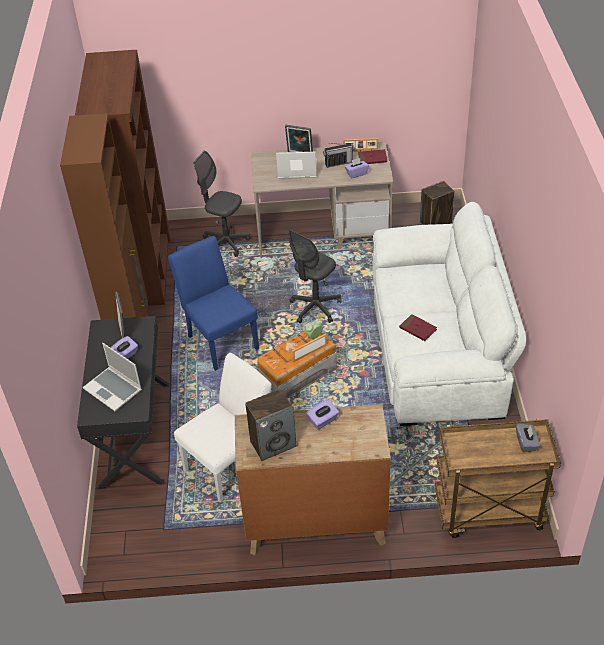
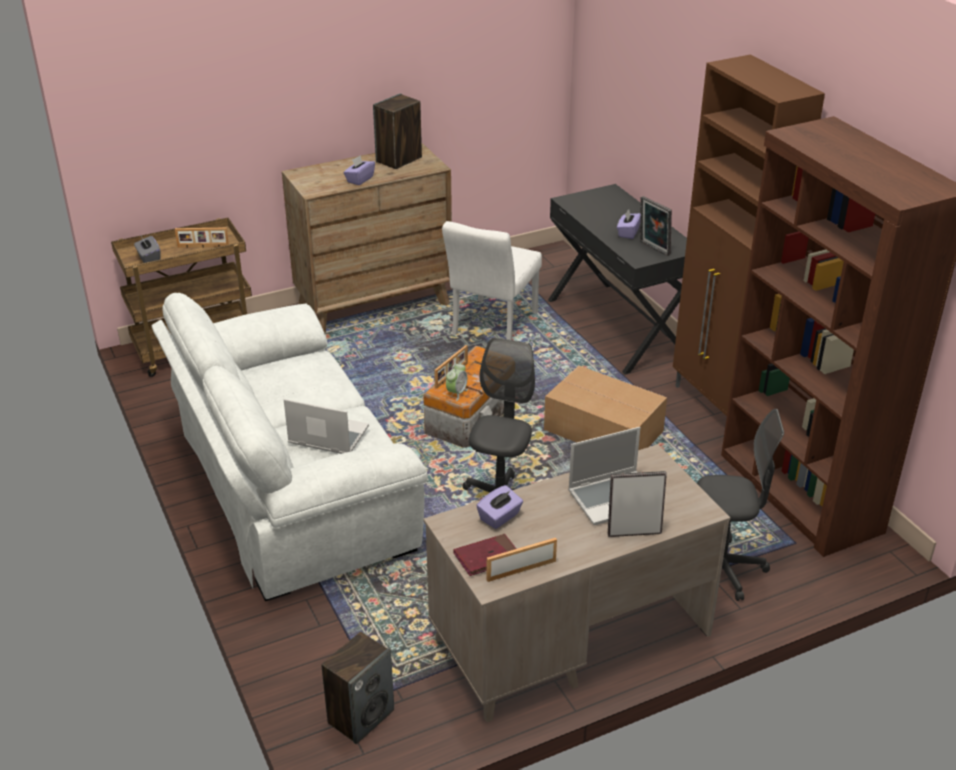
camera: 155 degrees right, 10 degrees down
(114, 389) = (609, 209): laptop -> laptop (327, 436)
(220, 339) = (604, 432): blue chair -> cardboard box
(338, 163) = (547, 531): radio -> none
(418, 329) = (308, 379): red book -> none
(476, 446) = (203, 247): none -> picture frame

